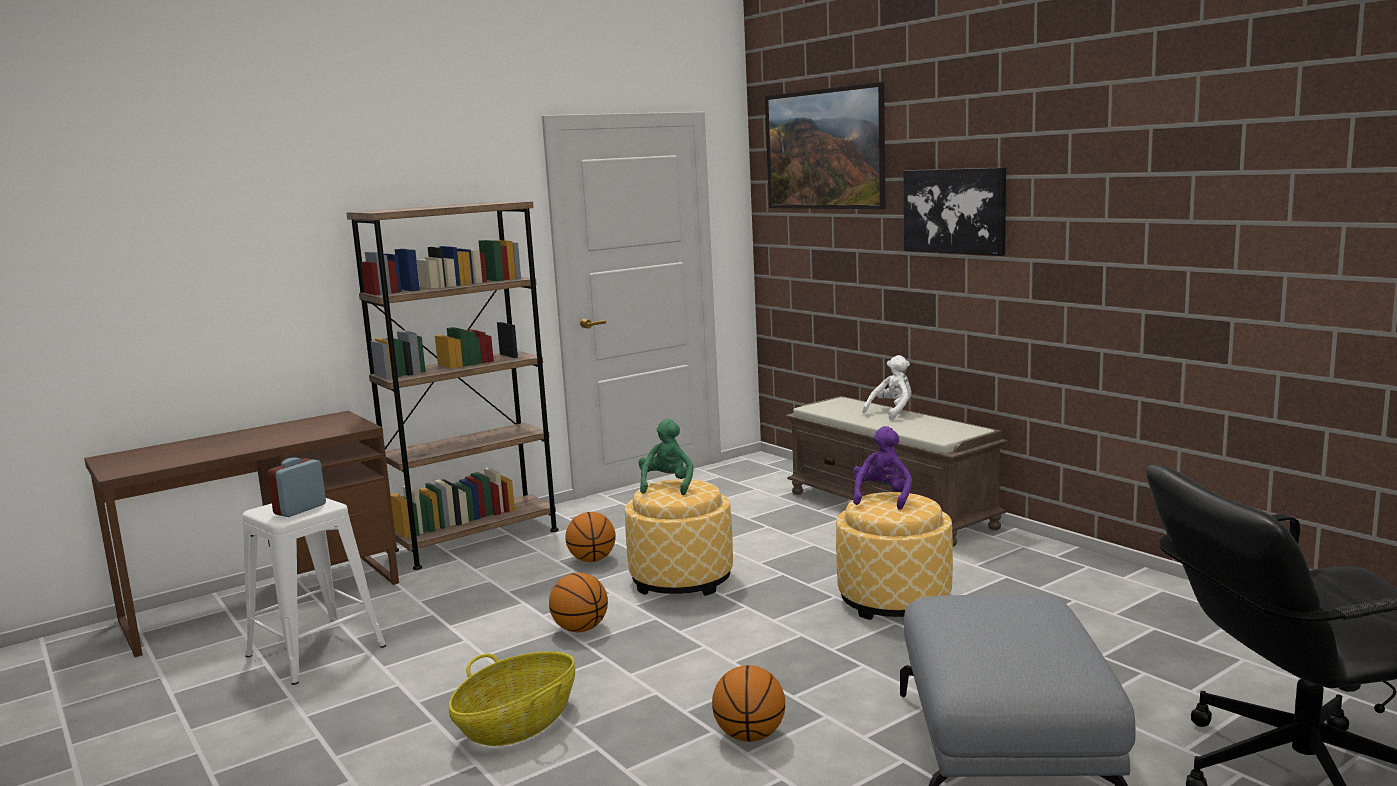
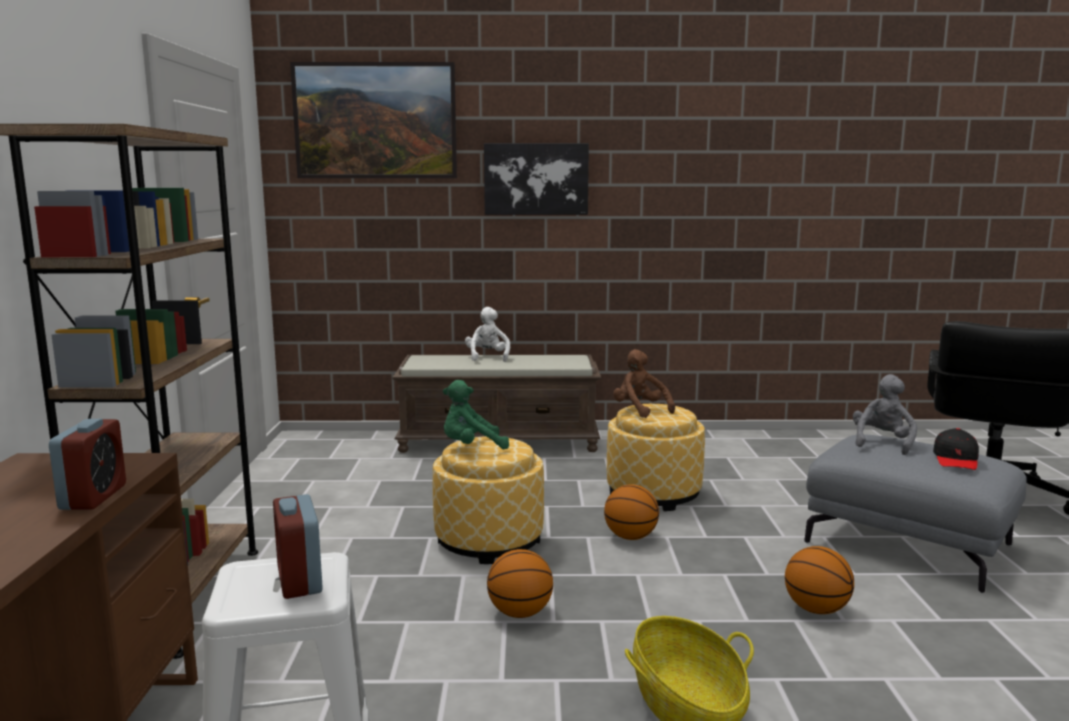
camera: 55 degrees left, 0 degrees up
(299, 439) = (93, 497): none -> alarm clock
(592, 560) = (369, 560): basketball -> basketball (631, 537)
(667, 486) = (471, 447): green plush toy -> green plush toy turned 60 degrees counterclockwise
(882, 498) = (640, 410): purple plush toy -> brown plush toy
(1006, 607) = (882, 443): none -> grey plush toy
(1013, 649) = (956, 459): none -> black cap

